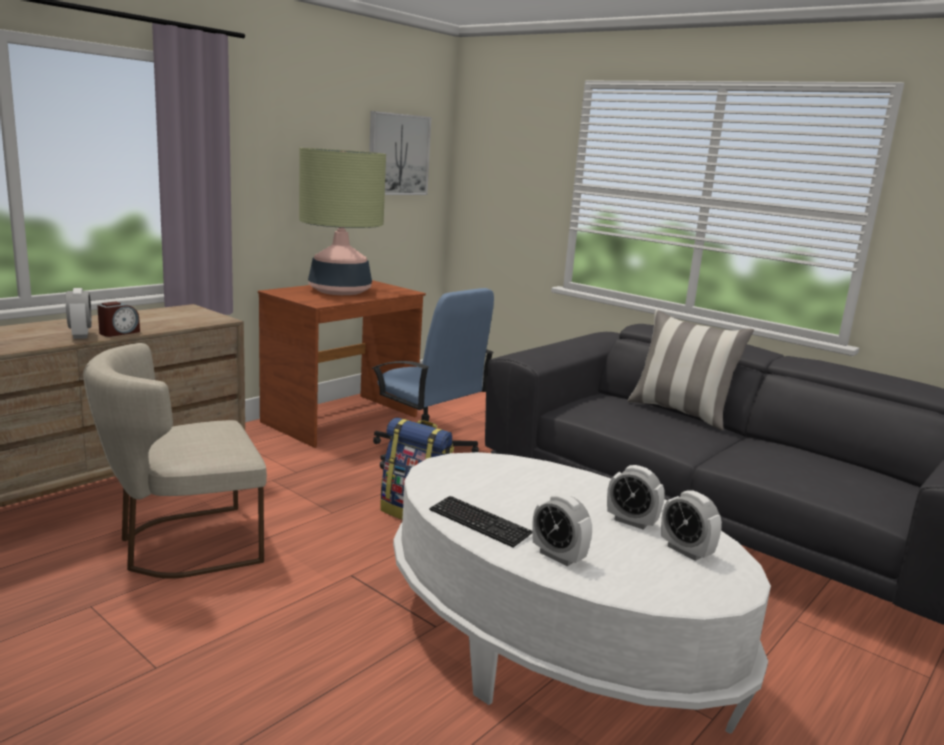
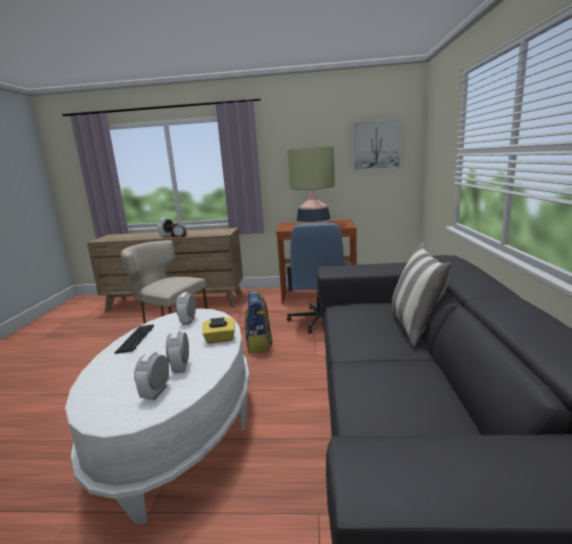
camera: 55 degrees right, 0 degrees up
(558, 556) = (115, 365): alarm clock -> alarm clock (188, 321)
(577, 481) = (220, 339): none -> yellow tissue box

